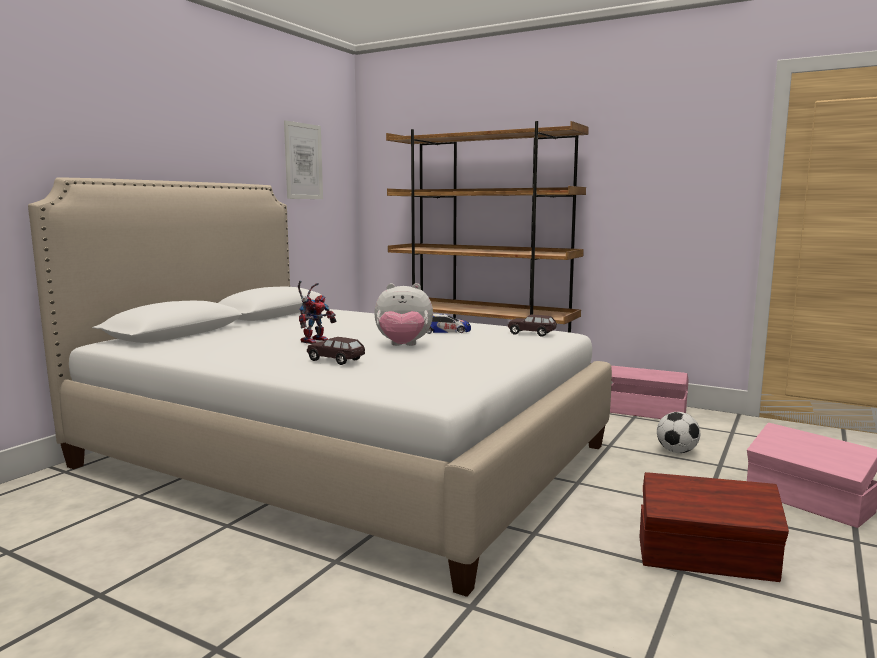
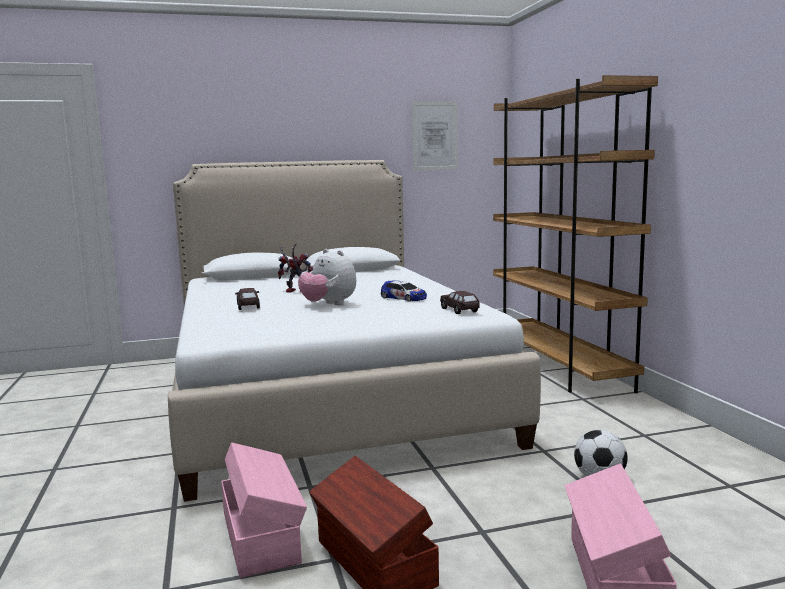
camera: 45 degrees right, 0 degrees up
(314, 340) = (295, 291): toy robot -> toy robot turned 150 degrees counterclockwise
(645, 411) = (674, 434): pink storage box -> pink storage box (262, 535)

